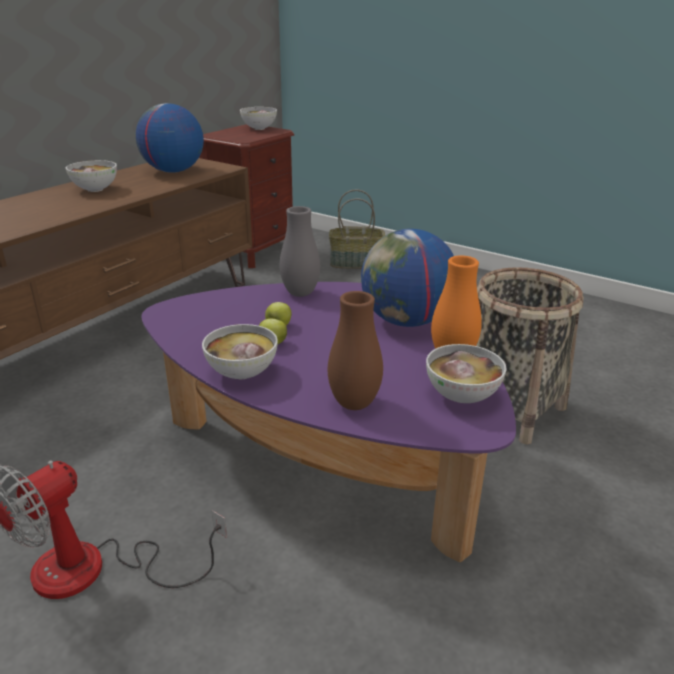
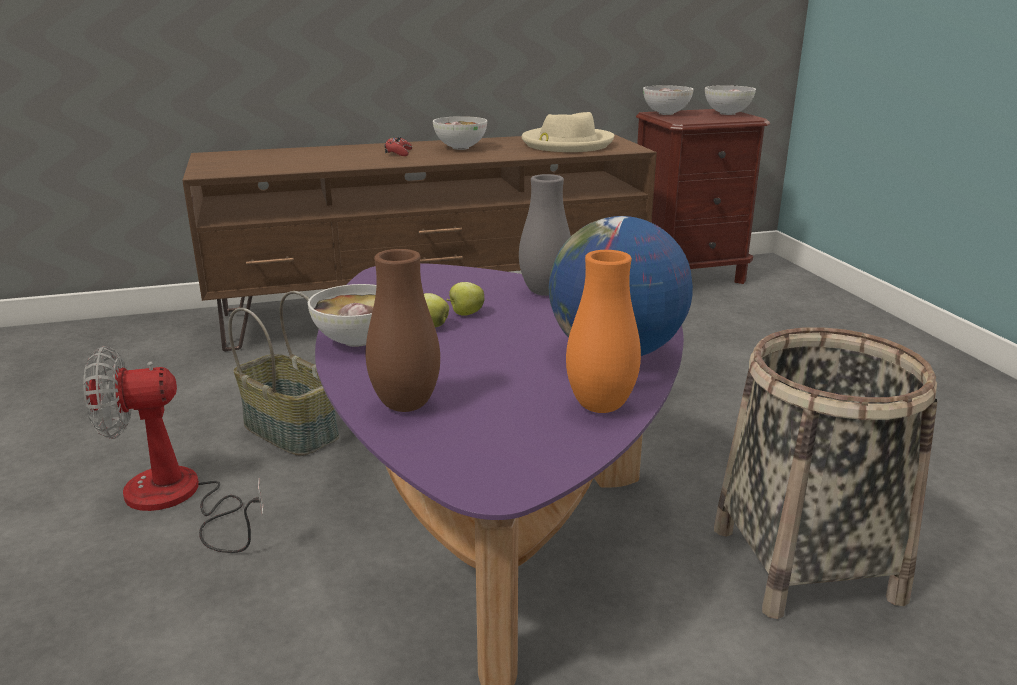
camera: 40 degrees right, 5 degrees down
(49, 204) = (398, 152): none -> red game controller
(173, 171) = (566, 144): globe -> beige hat
(356, 263) = (810, 319): basket -> basket (292, 430)
(462, 396) = (535, 446): bowl -> bowl (666, 113)

